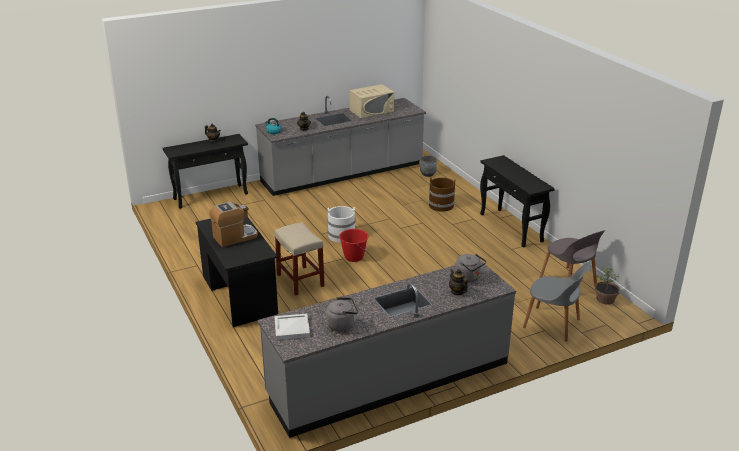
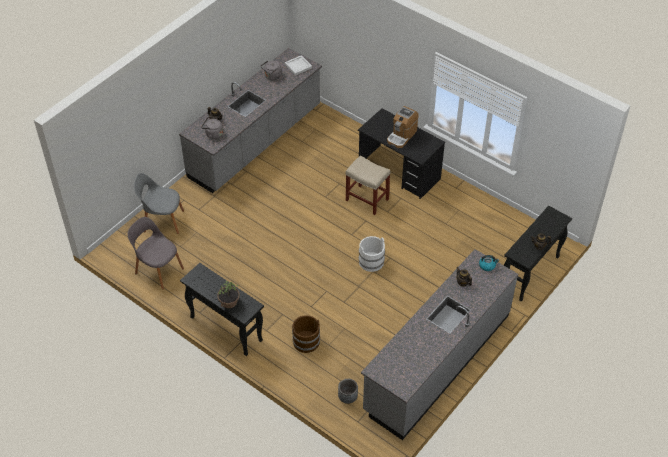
camera: 155 degrees right, 20 degrees up
(353, 257) = (344, 239): red bucket -> none
(371, 110) = (422, 350): beige microwave -> none
(605, 299) = (126, 260): potted plant -> potted plant (229, 302)

